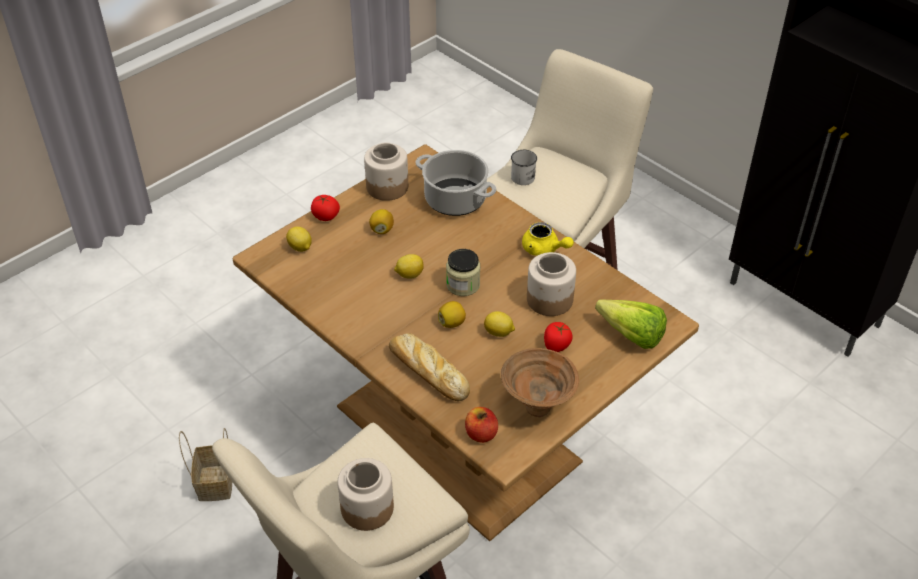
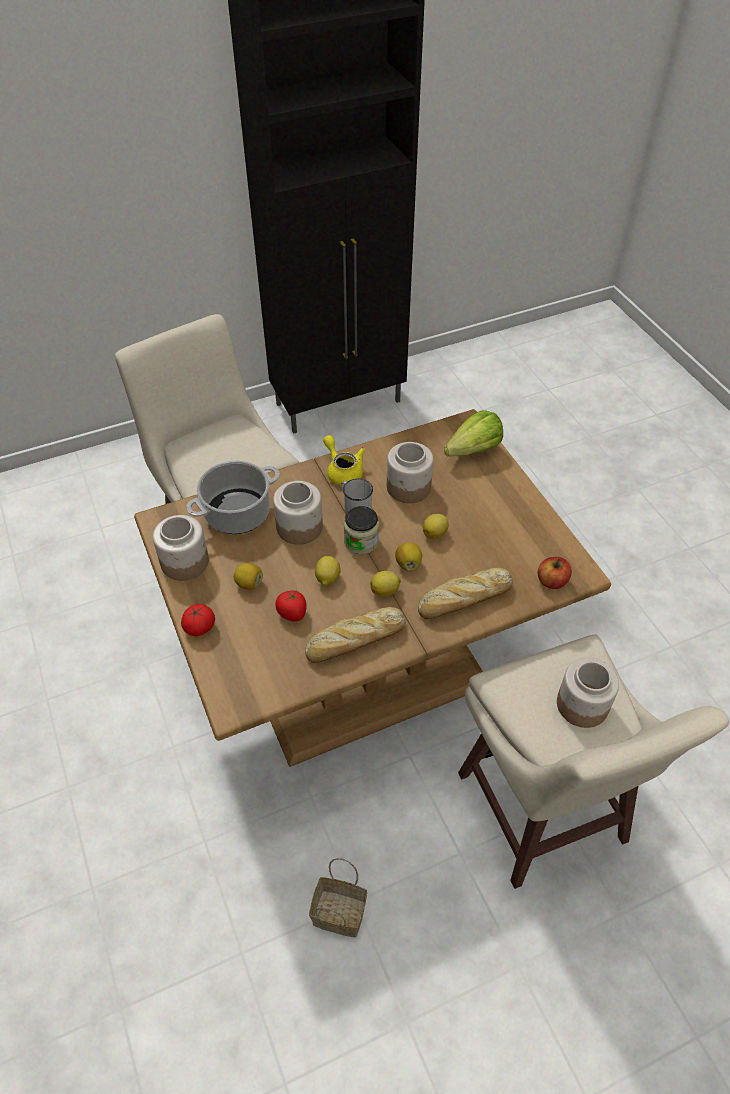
camera: 70 degrees left, 5 degrees up
(300, 248) = (238, 663): lemon -> lemon (385, 591)
(349, 309) = (354, 641): none -> bread
(460, 241) = (299, 526): none -> jar
(524, 175) = (204, 465): white mug -> white mug (354, 506)
(536, 406) = (531, 535): brown bowl -> none
(544, 249) = (343, 471): yellow teapot -> yellow teapot turned 90 degrees counterclockwise
(556, 345) = (466, 500): tomato -> tomato (292, 613)

